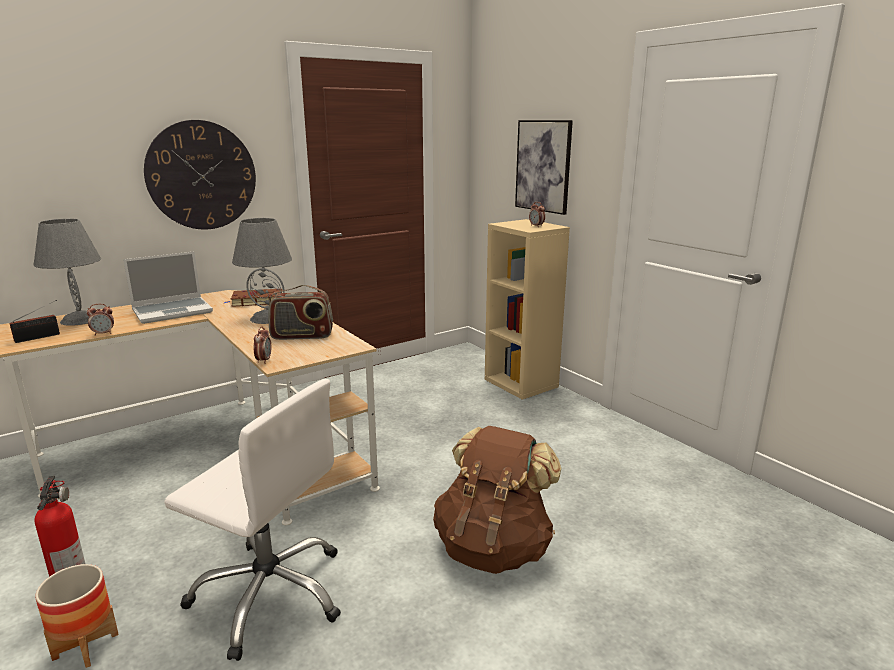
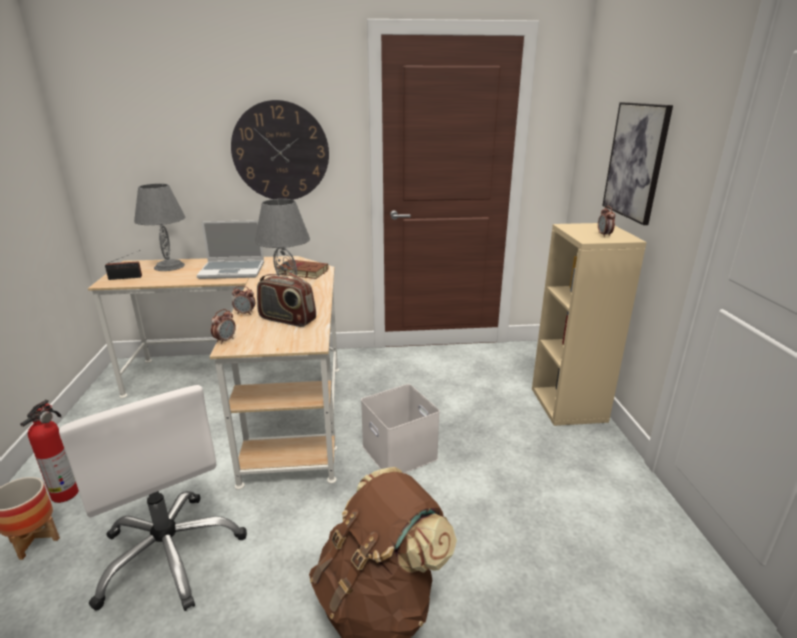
camera: 30 degrees right, 5 degrees up
(103, 333) = (164, 283): alarm clock -> alarm clock (245, 313)
(414, 452) = (397, 452): none -> white storage box

